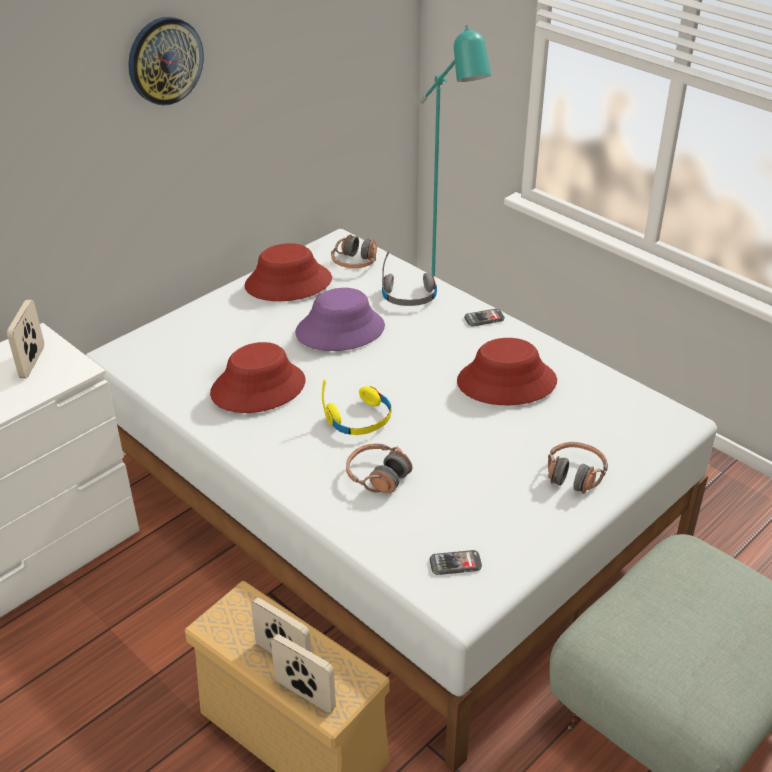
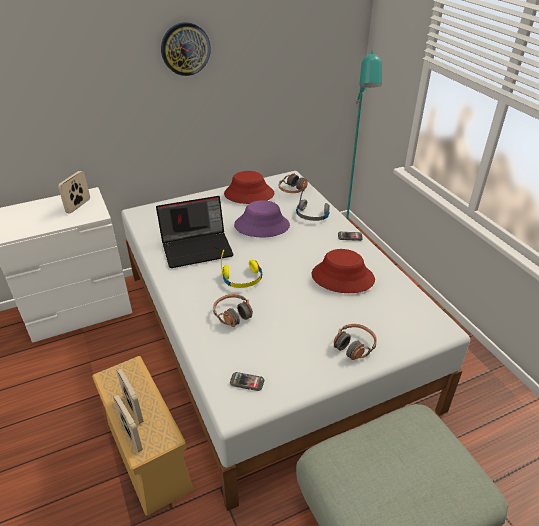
camera: 20 degrees right, 0 degrees up
(258, 388) = (197, 247): red hat -> laptop

